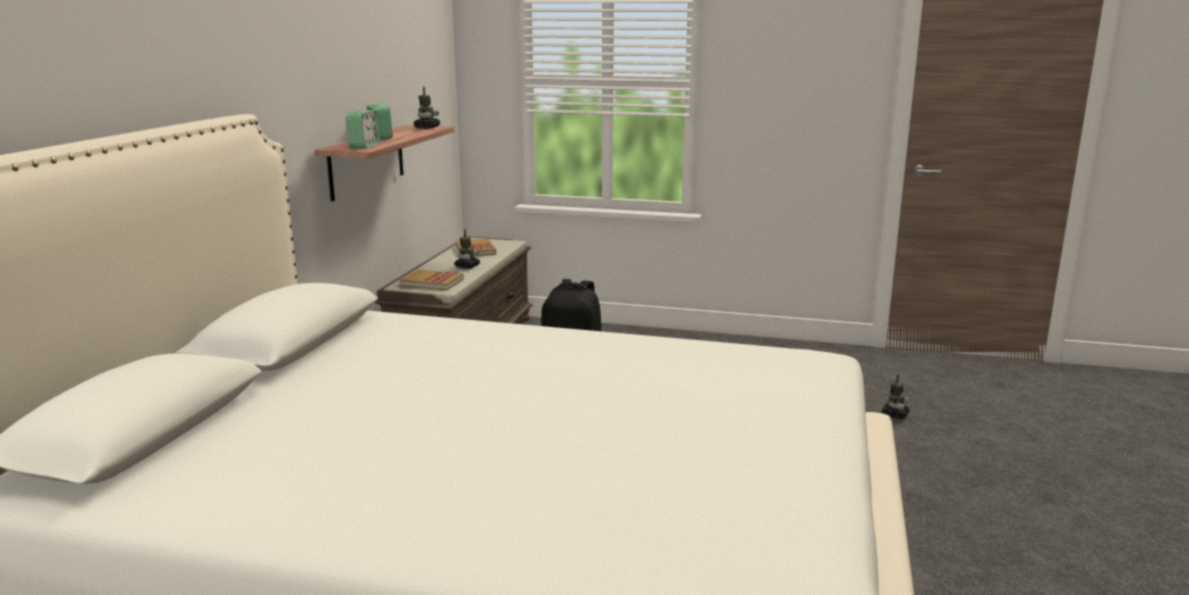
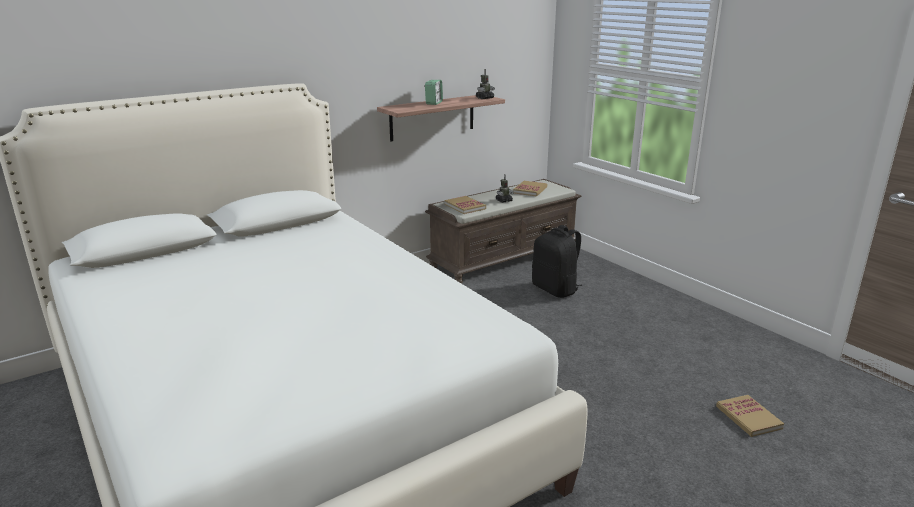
camera: 40 degrees right, 5 degrees up
(364, 146) = (405, 108): alarm clock -> none
(895, 415) = (748, 417): toy robot -> book

